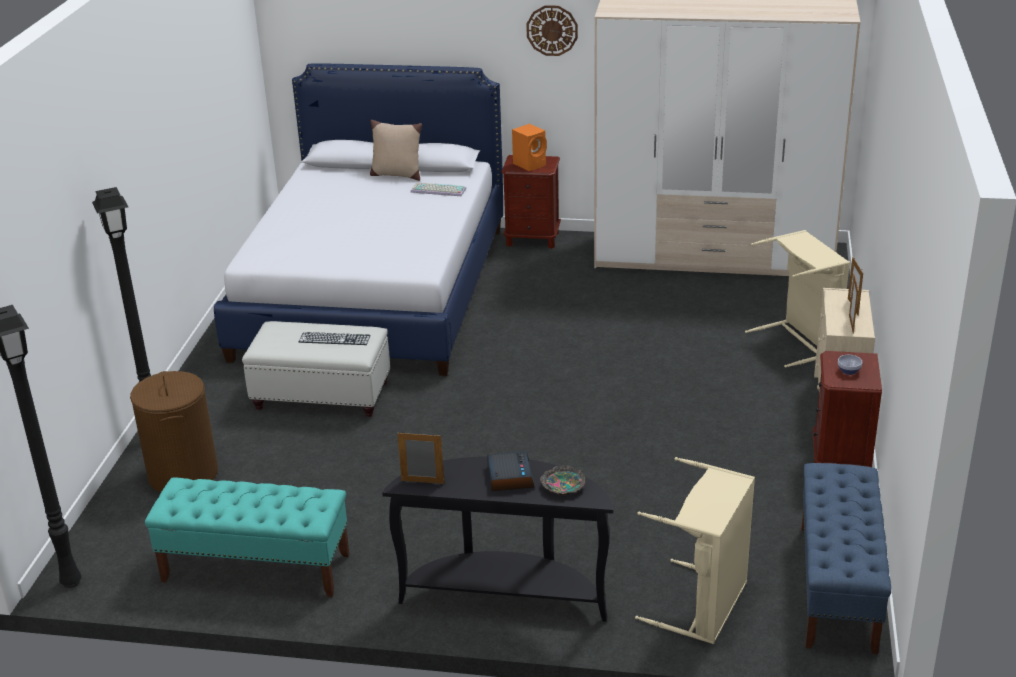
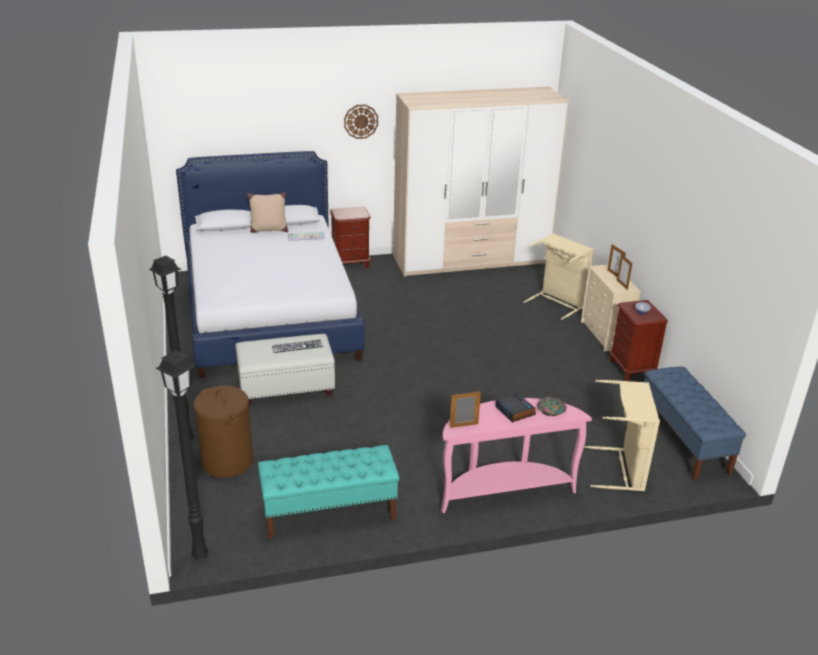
camera: 25 degrees left, 0 degrees up
(506, 593) = (503, 490): black console table -> pink console table
(530, 164) = (350, 213): orange speaker -> none

